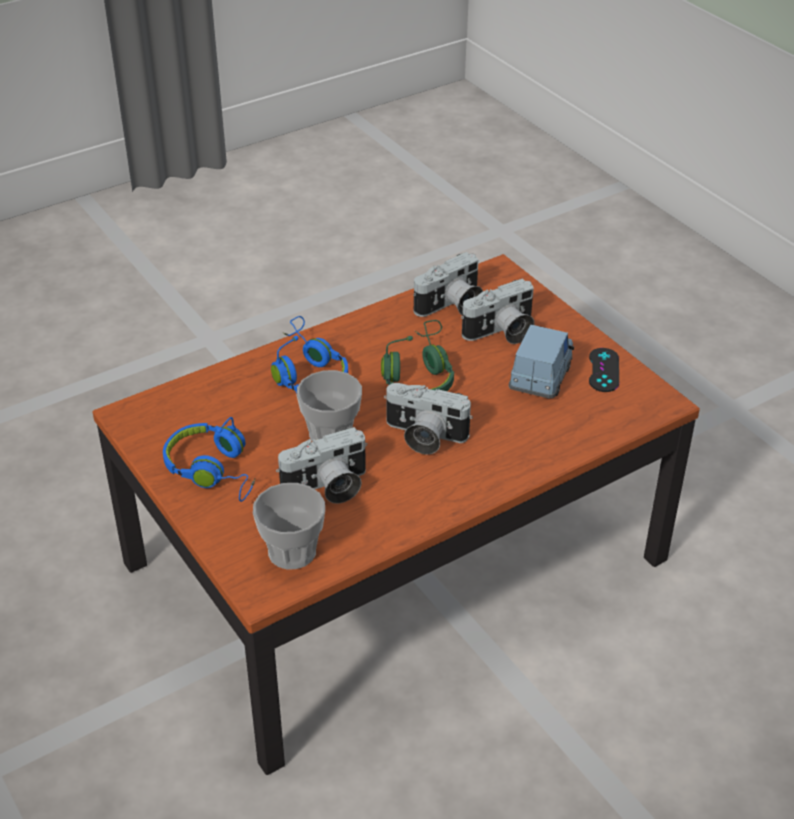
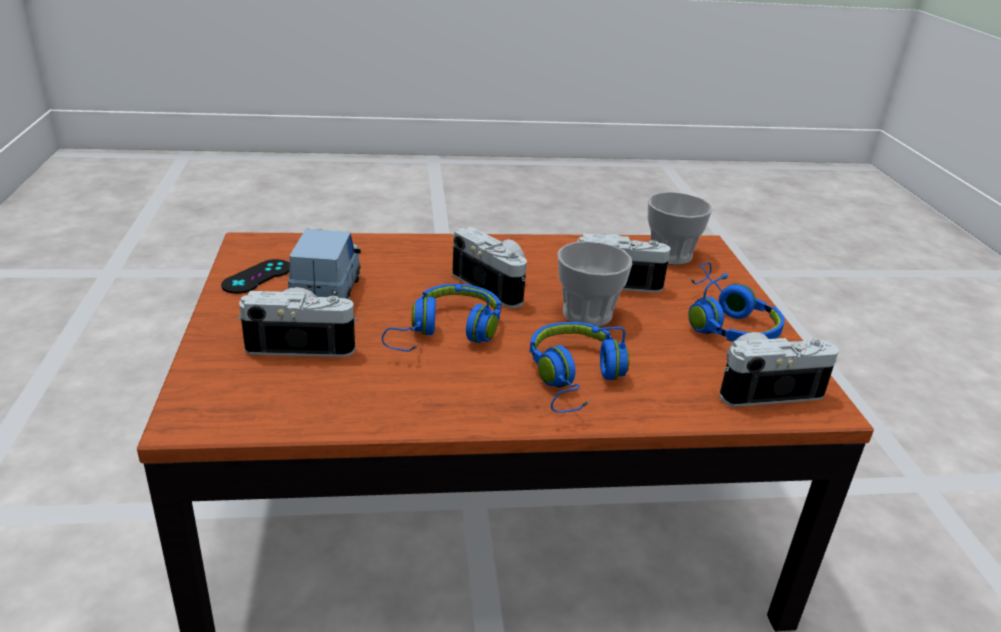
camera: 155 degrees left, 10 degrees down
(418, 375) = (447, 333): green headphones -> blue headphones
(451, 306) = (318, 393): camera -> camera (764, 388)
(540, 377) = (326, 291): blue toy car -> blue toy car turned 135 degrees clockwise

